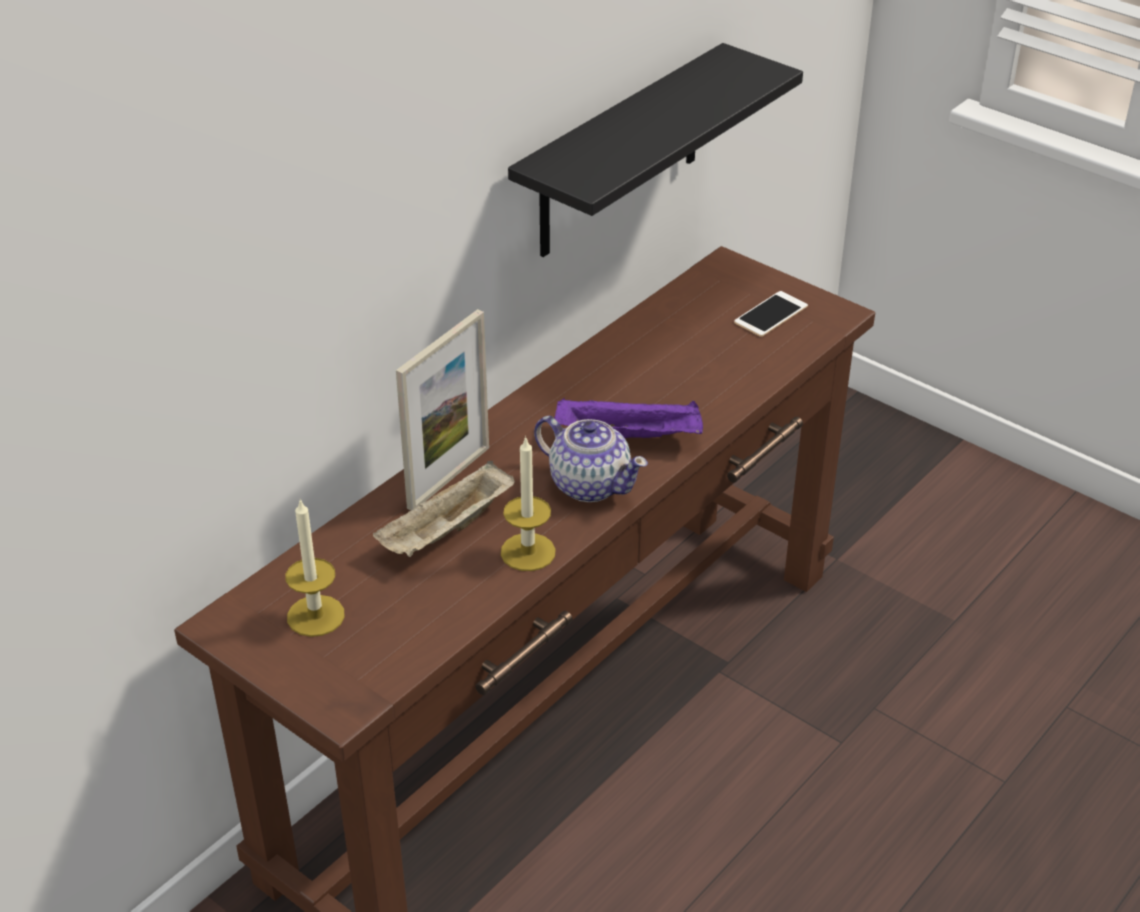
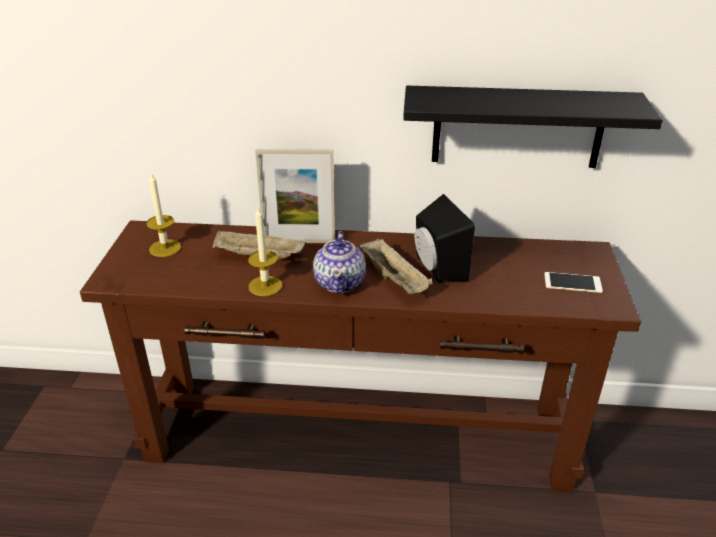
camera: 55 degrees right, 5 degrees down
(631, 437) = (395, 280): purple tray -> beige tray
(640, 393) = (436, 268): none -> black speaker

